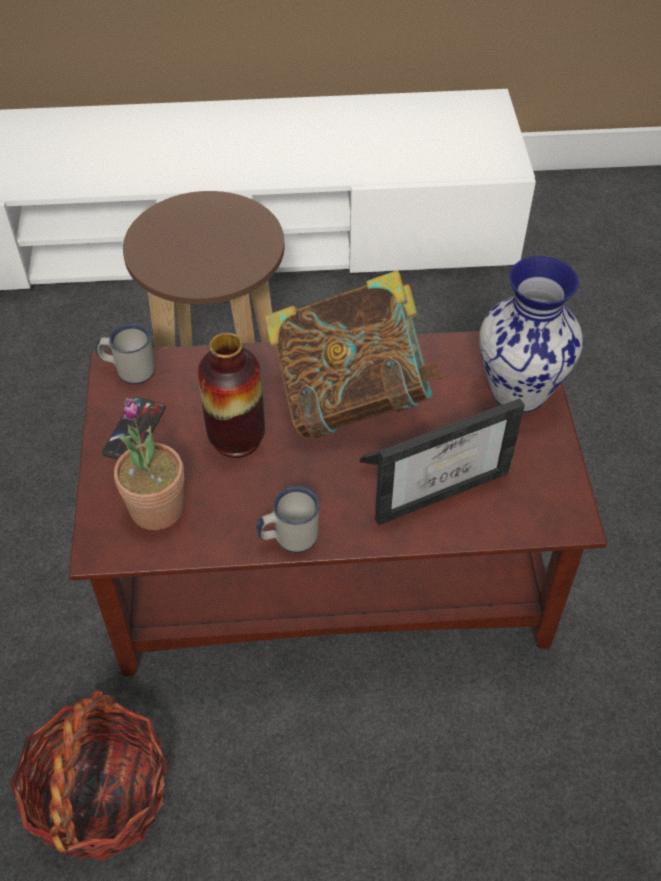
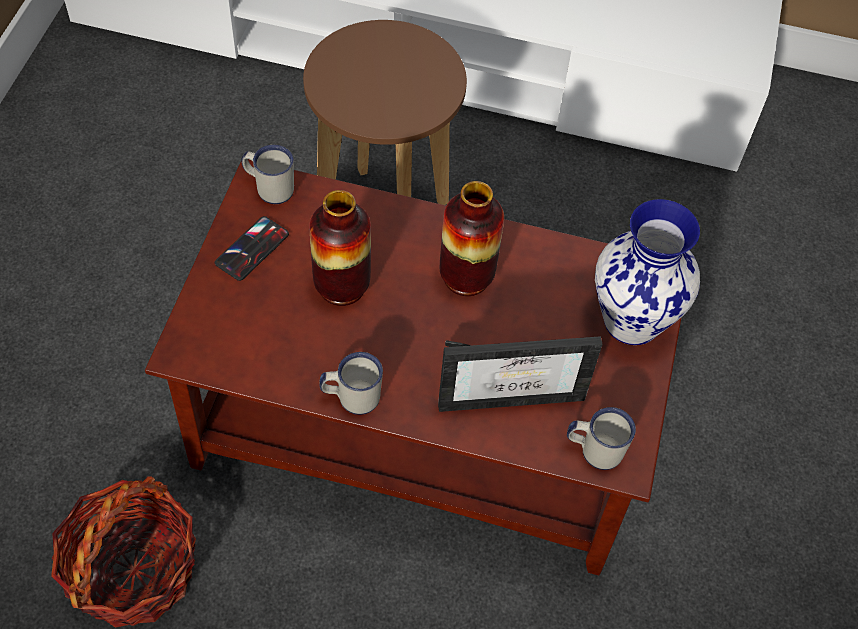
camera: 15 degrees right, 5 degrees up
(157, 508) = (244, 331): potted plant -> none
(351, 397) = (466, 277): book -> vase
(537, 514) = (594, 449): none -> white mug

